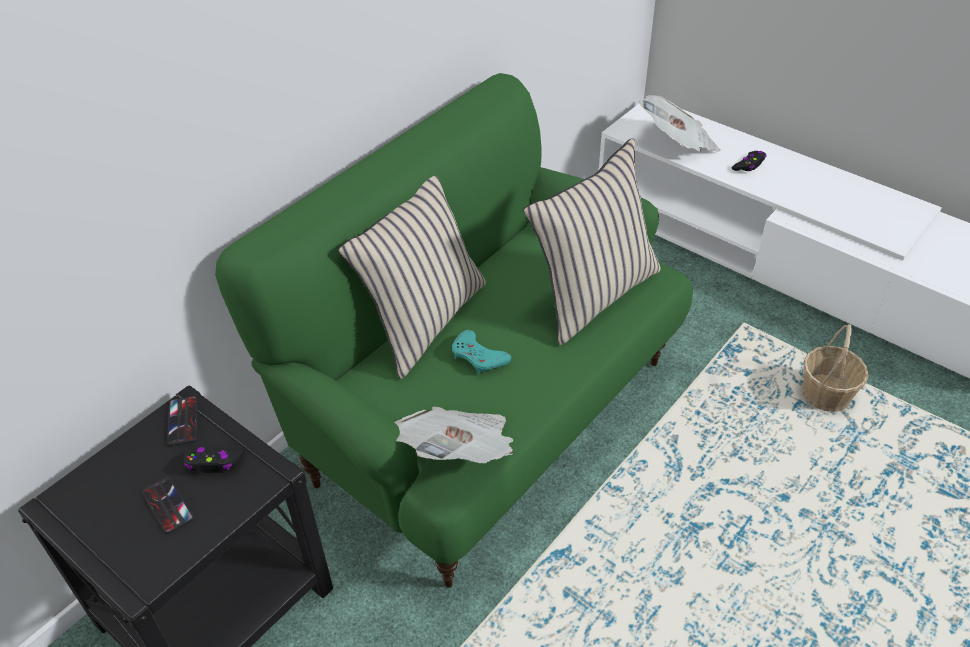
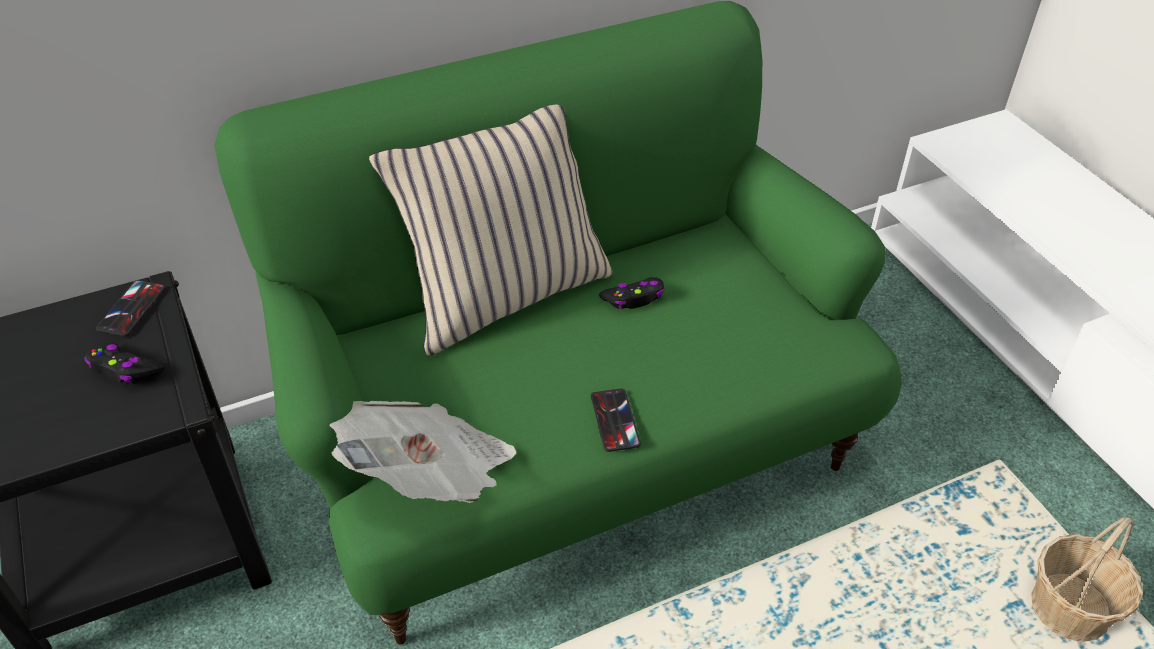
camera: 25 degrees right, 0 degrees up
(167, 505) = (44, 398): phone -> phone (614, 420)
(478, 357) = (539, 363): turquoise game controller -> none
(592, 294) = (741, 337): beige pillow -> none
(677, 144) = (1009, 182): newspaper -> none
(749, 165) = (1100, 241): black game controller -> black game controller (634, 298)

